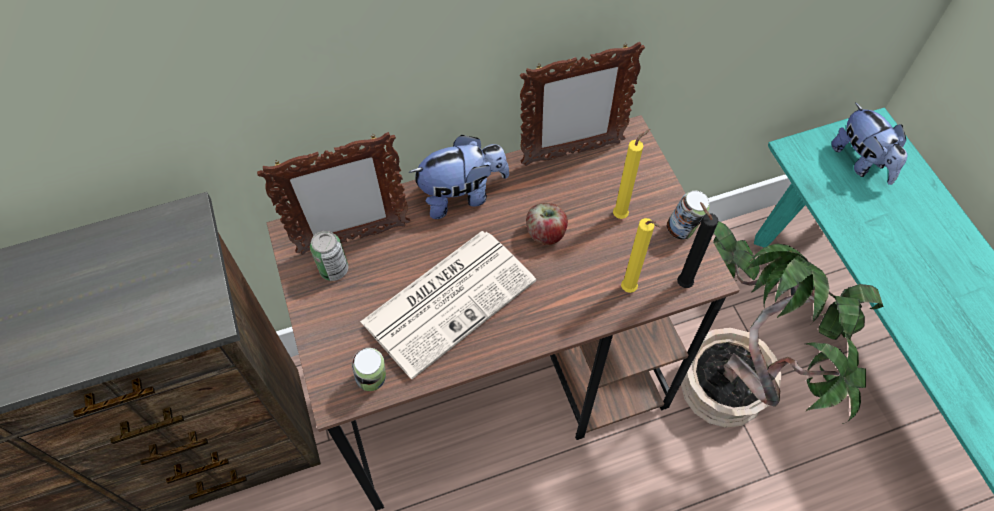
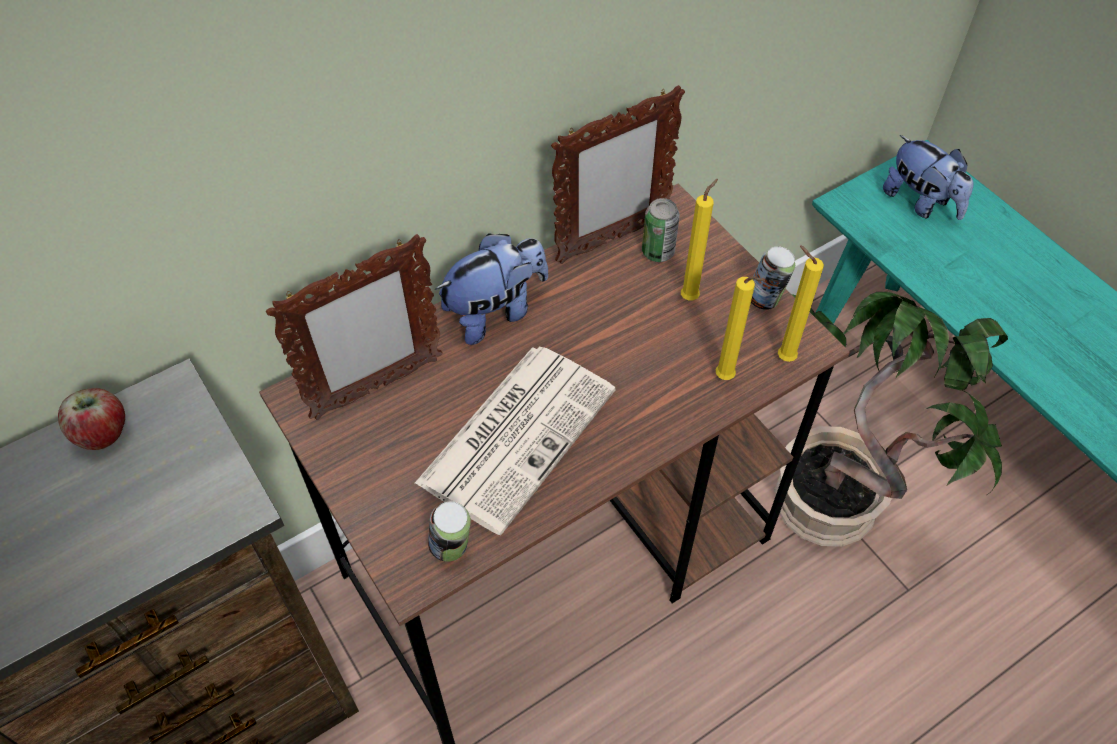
camera: 15 degrees left, 5 degrees down
(334, 269) = (363, 429): can -> can (658, 252)
(546, 233) = (609, 335): apple -> apple (102, 433)
(681, 282) = (783, 357): black candle -> yellow candle

